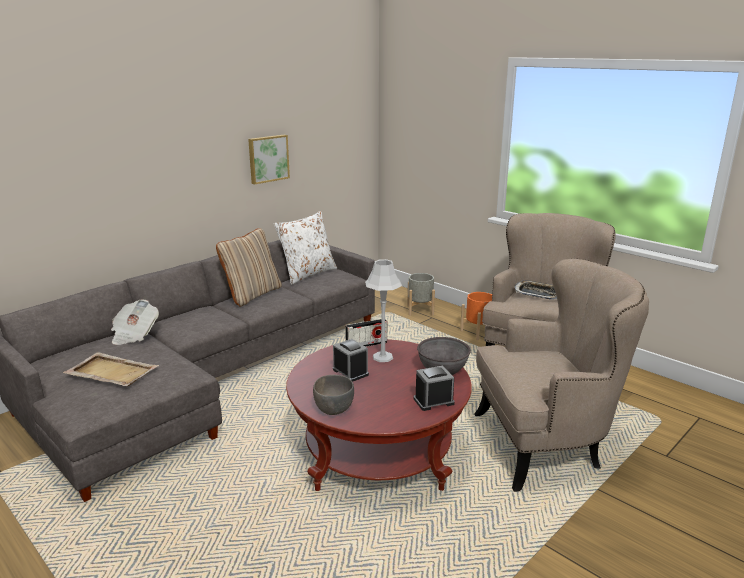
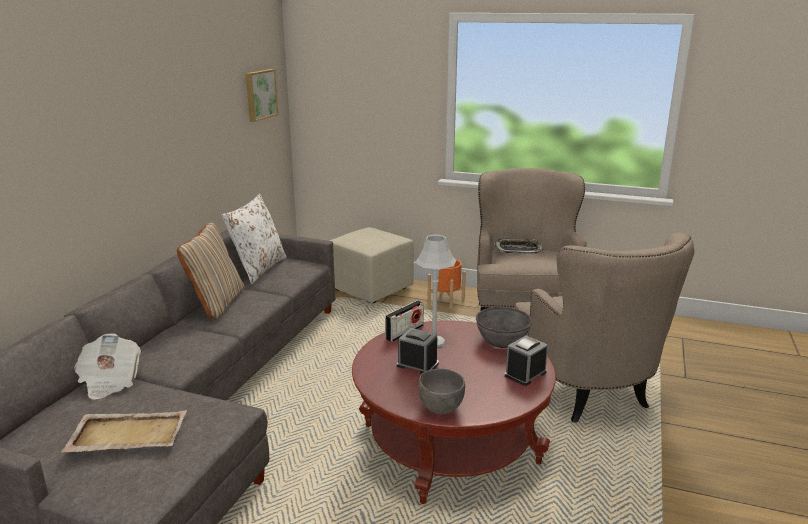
camera: 25 degrees left, 0 degrees up
(268, 158) = (195, 138): picture -> picture (260, 94)
(420, 310) = (371, 289): grey planter -> beige ottoman
(545, 445) = (590, 395): beige armchair -> beige armchair turned 105 degrees clockwise

